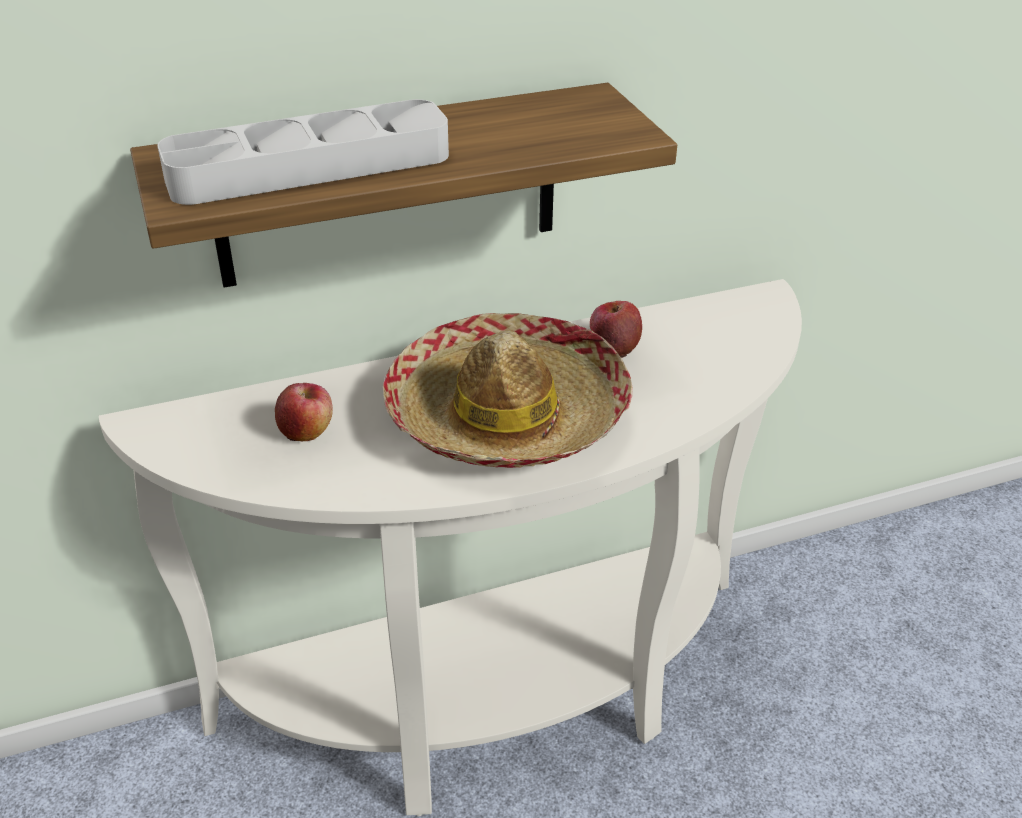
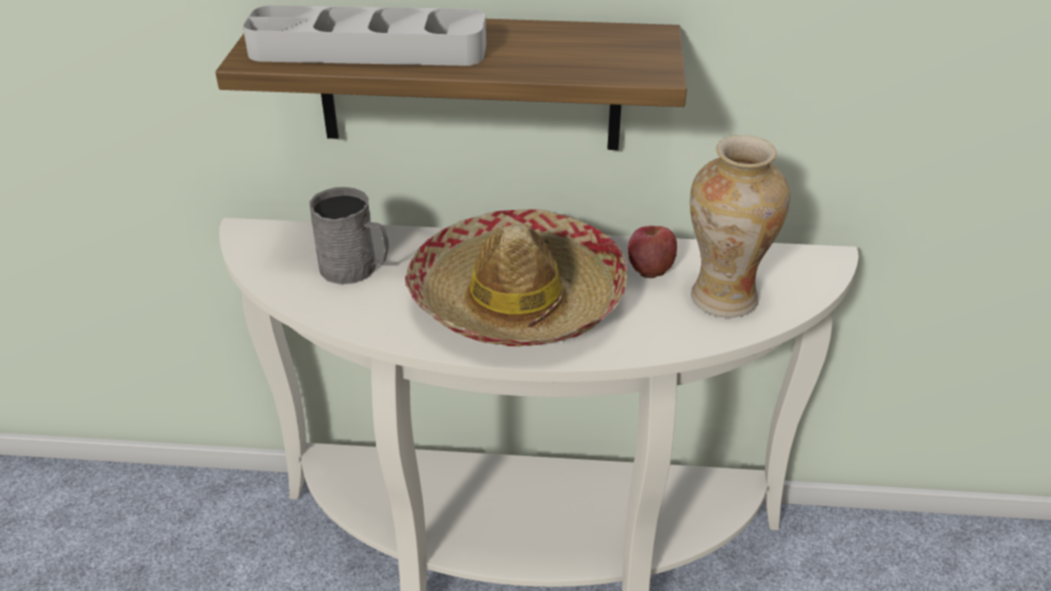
camera: 25 degrees right, 0 degrees up
(306, 431) = (355, 269): apple -> grey mug
(704, 360) = (723, 299): none -> vase

